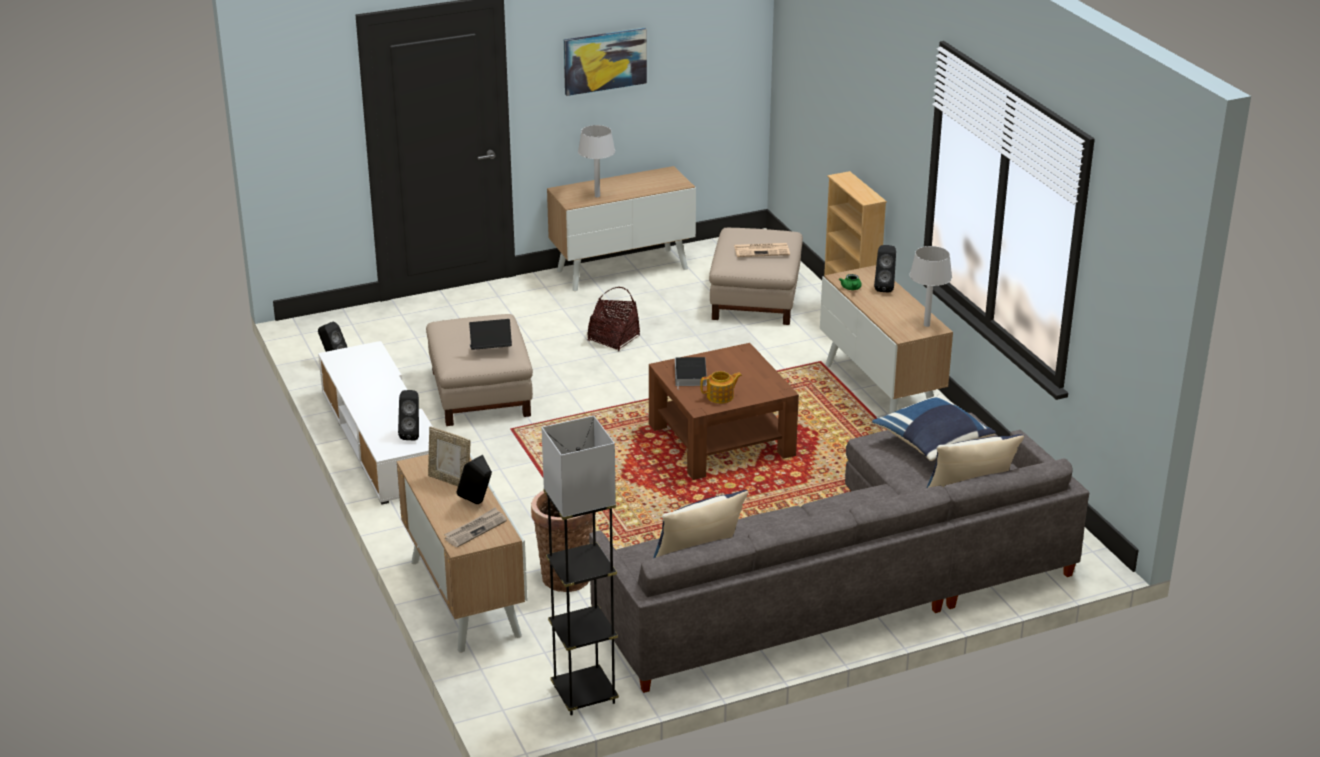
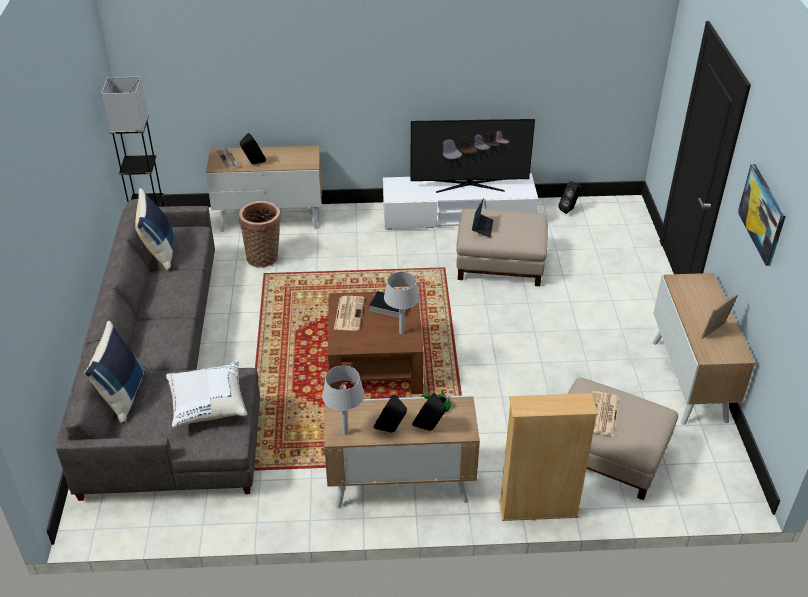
camera: 110 degrees right, 10 degrees up
(370, 391) = (469, 185): none -> television
(412, 434) = (406, 193): black speaker -> black speaker (391, 431)
(450, 481) = (284, 159): picture frame -> picture frame (715, 332)
(597, 196) = (689, 298): grey table lamp -> grey table lamp (402, 332)
(613, 338) = (559, 345): basket -> none
(721, 396) = (348, 313): teapot -> newspaper
(933, 444) = (208, 404): blue pillow -> white pillow

